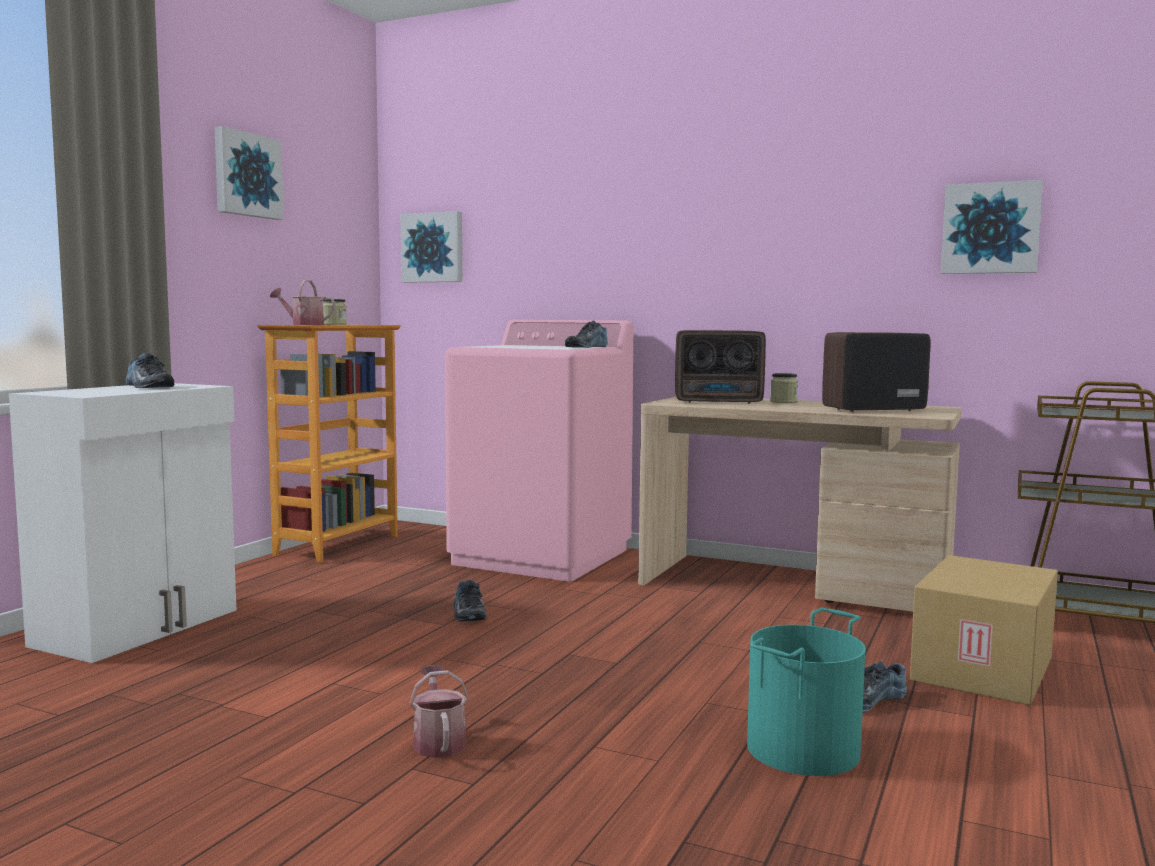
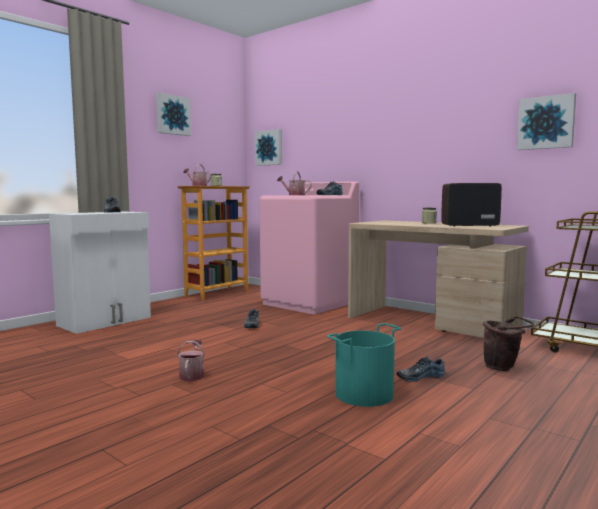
camera: 15 degrees right, 0 degrees up
(520, 347) = (294, 195): none -> watering can
(720, 402) = (393, 222): radio -> none
(985, 669) = (503, 368): cardboard box -> brown bucket

